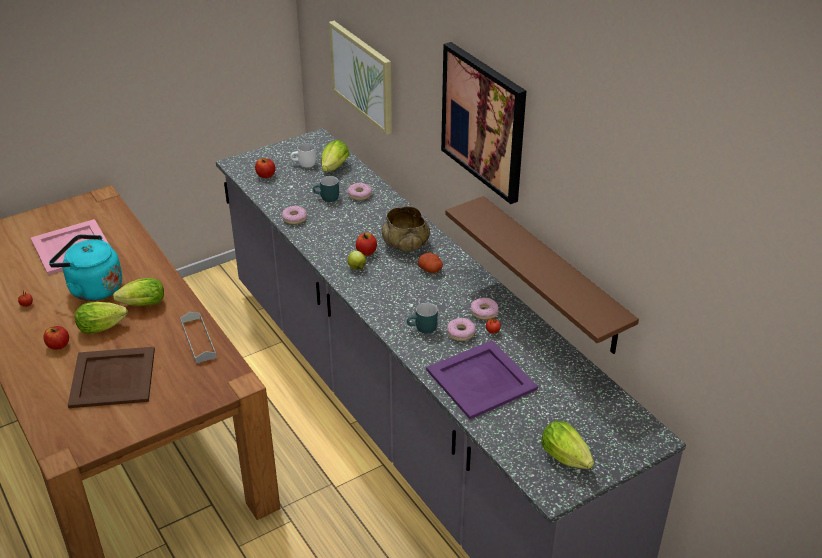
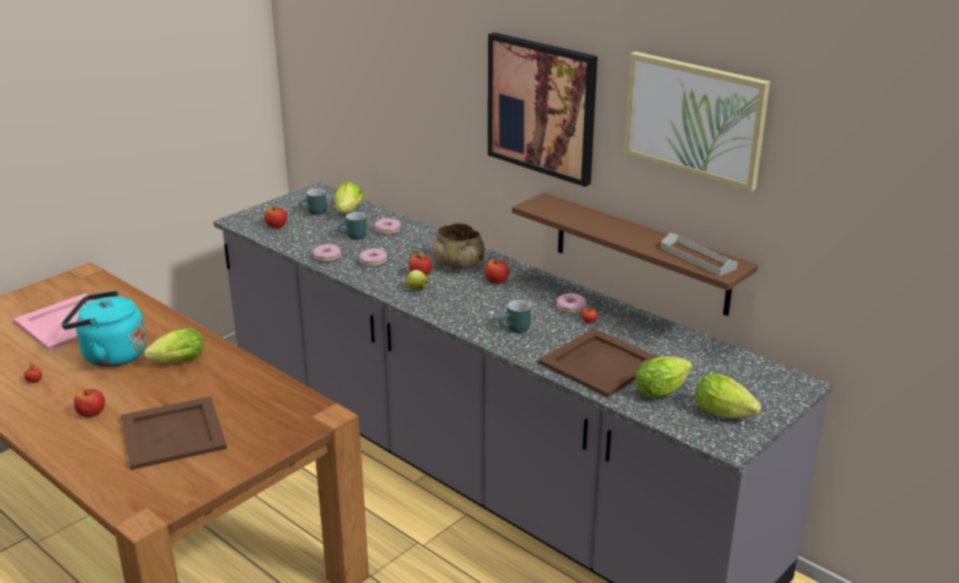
camera: 15 degrees left, 10 degrees down
(104, 327) = (141, 388): lettuce -> lettuce (664, 390)
(198, 340) = (259, 384): grey tray -> grey tray (697, 258)
(304, 164) = (314, 213): white mug -> turquoise mug
(362, 76) = (372, 107): picture -> picture (695, 118)
(431, 269) = (496, 281): potato -> apple
(460, 333) = (556, 328): donut -> donut (373, 262)
(482, 379) = (601, 362): purple tray -> brown tray

